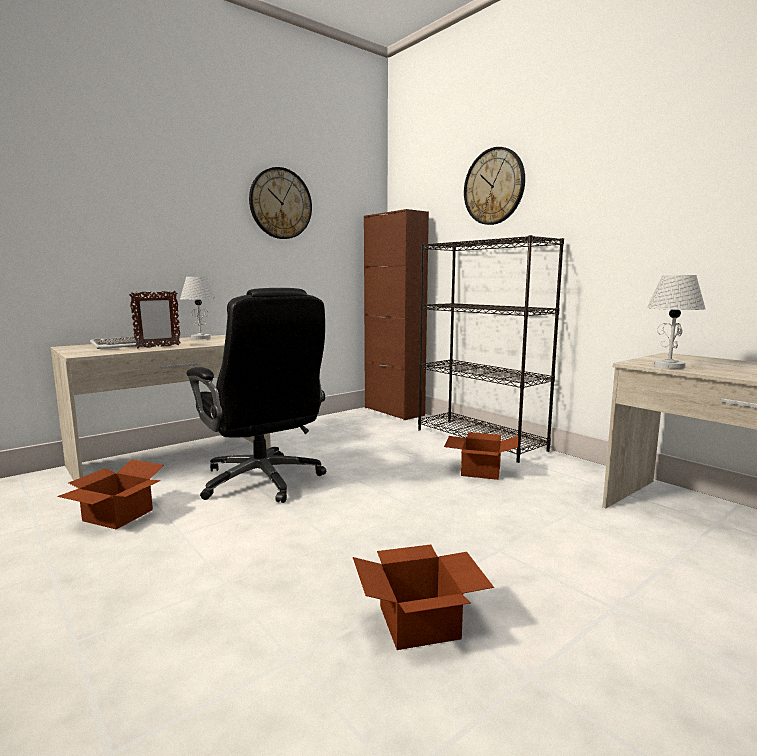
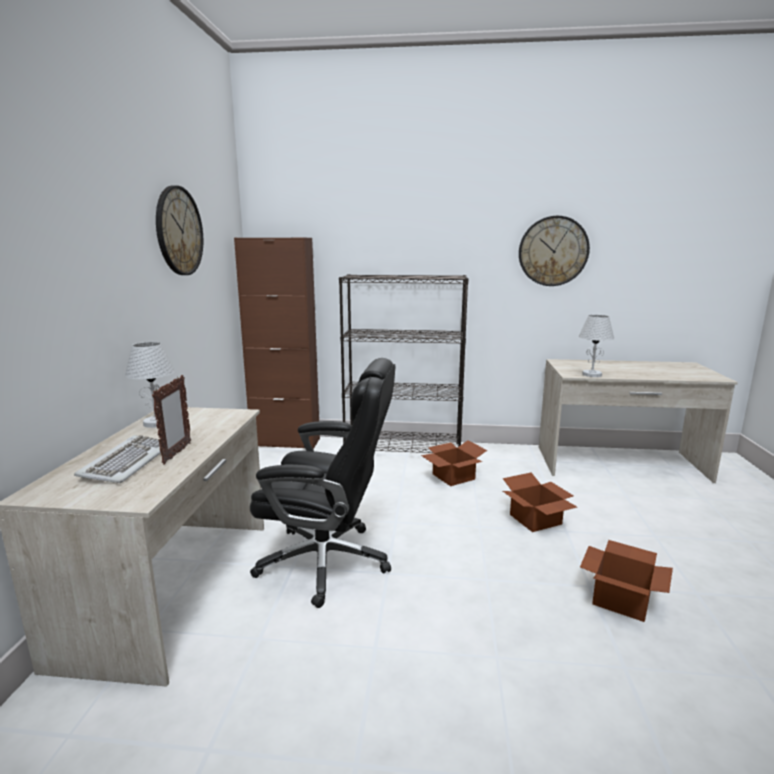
camera: 45 degrees left, 5 degrees up
(116, 516) = (273, 677): cardboard box -> cardboard box (535, 520)
(494, 186) = (390, 222): wall clock -> wall clock (553, 251)

